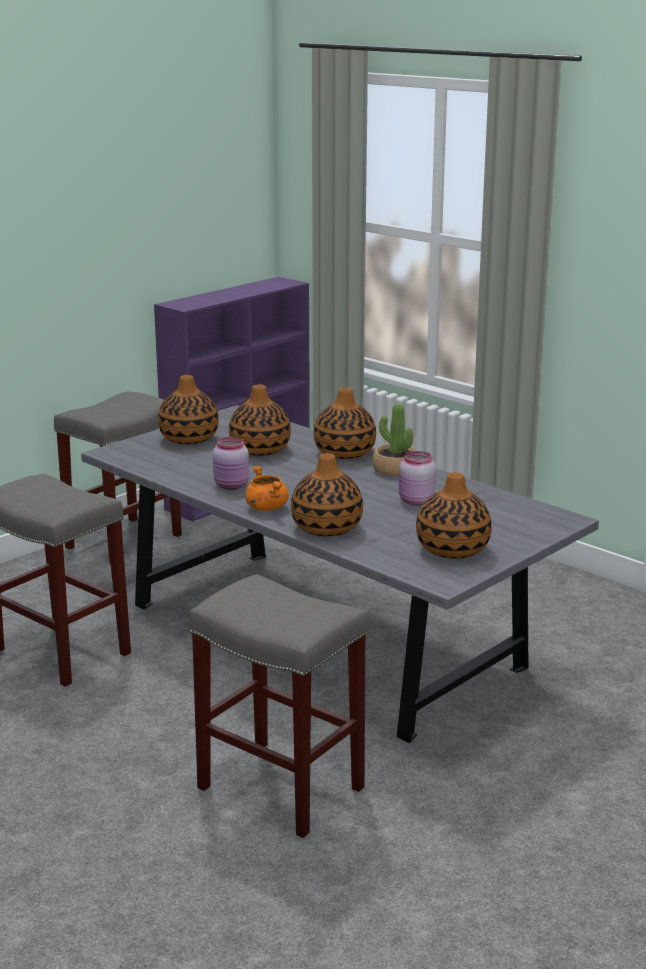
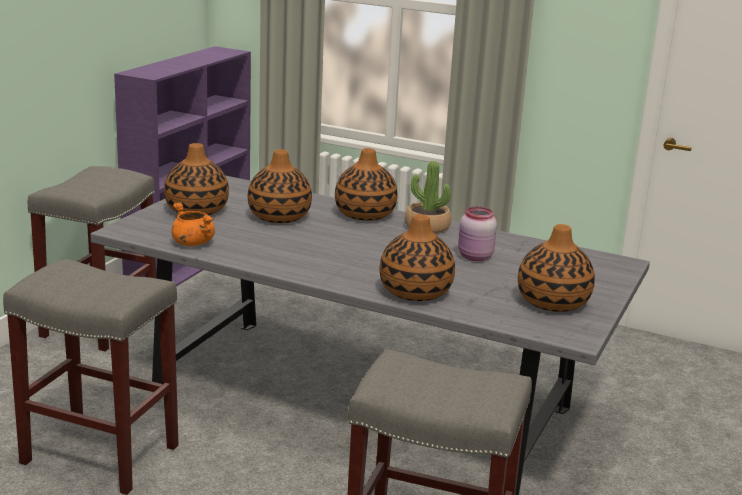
camera: 20 degrees left, 0 degrees up
(232, 486) = (282, 256): pink jar -> none
(266, 507) = (336, 276): orange cooking pot -> orange cooking pot (192, 243)

